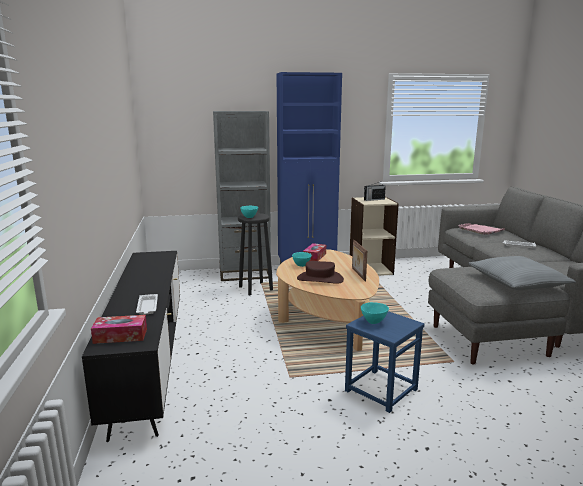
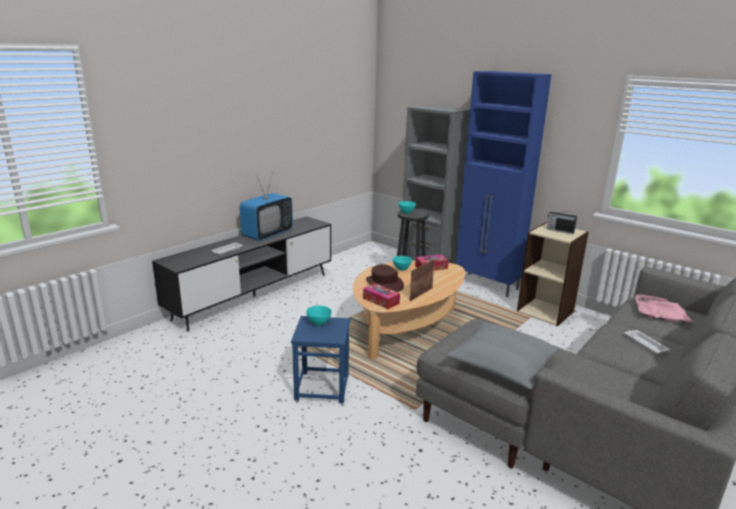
camera: 50 degrees right, 5 degrees up
(120, 336) = (182, 259): tissue box -> tissue box (381, 301)
(144, 278) = (267, 234): none -> television

